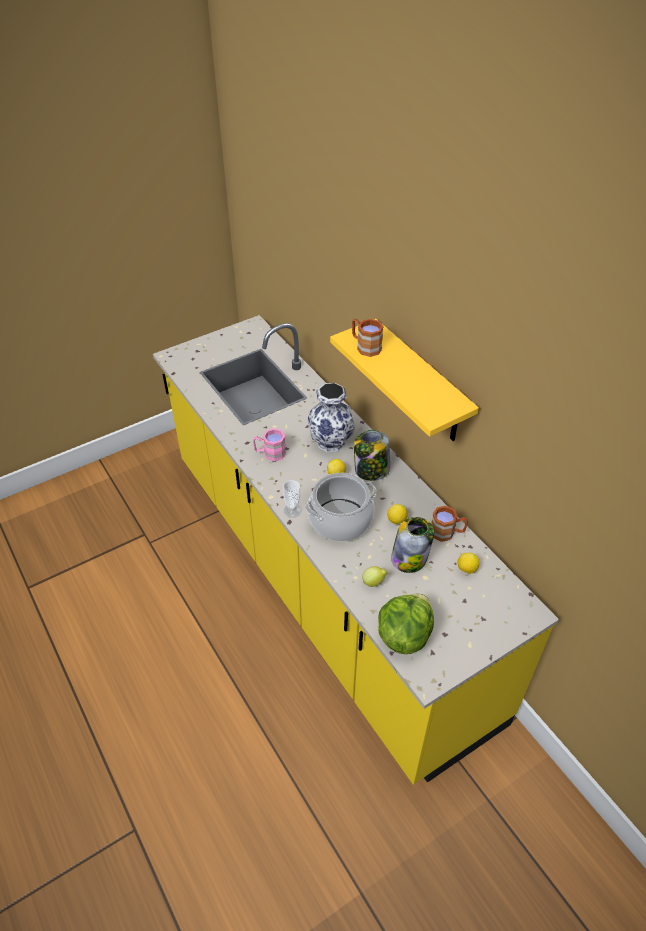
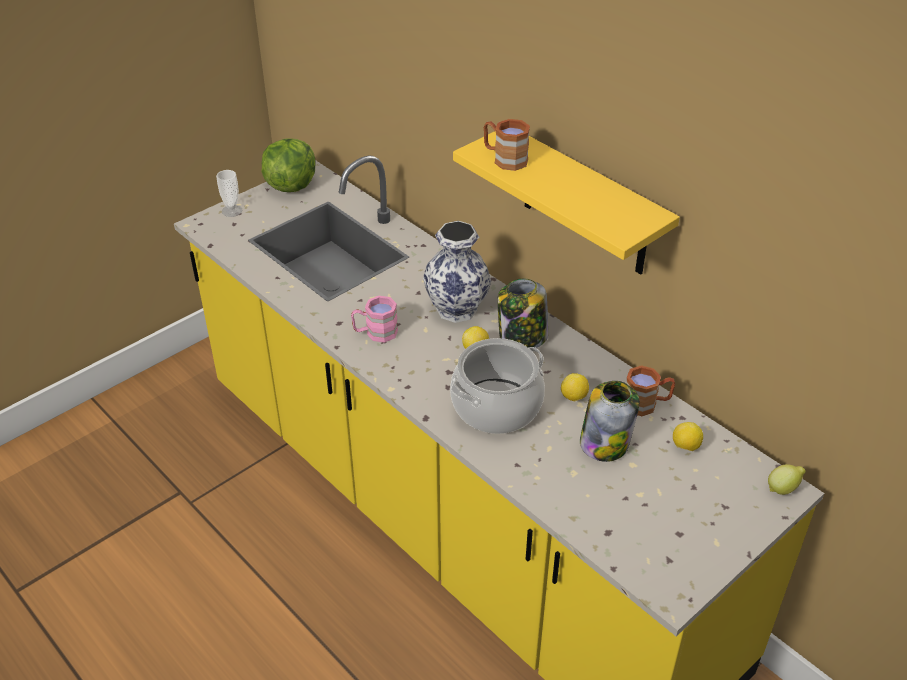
camera: 10 degrees left, 5 degrees down
(292, 510) = (426, 403): cup -> cup (232, 211)
(374, 582) = (564, 480): lemon -> lemon (783, 489)
(404, 635) = (624, 543): lettuce -> lettuce (291, 185)

